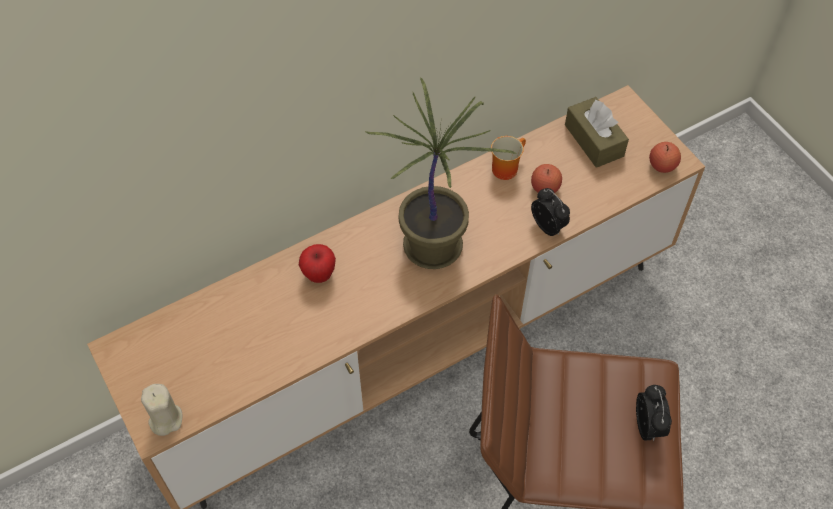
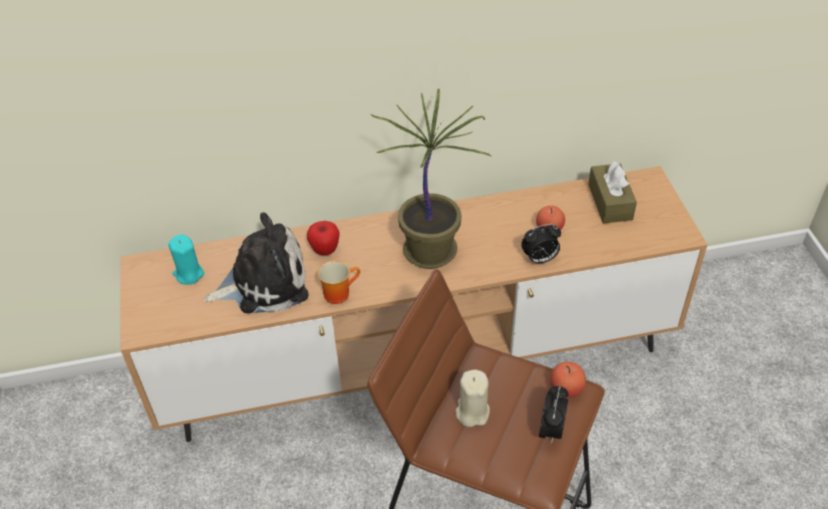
camera: 20 degrees right, 10 degrees down
(165, 419) = (153, 325): beige candle -> beige candle (472, 412)
(178, 345) = (188, 274): none -> turquoise candle
(268, 331) = (264, 282): none -> plush toy
(505, 167) = (520, 205): mug -> mug (338, 292)
(548, 226) = (539, 259): alarm clock -> alarm clock turned 90 degrees clockwise
(662, 165) = (666, 235): apple -> apple (566, 388)

